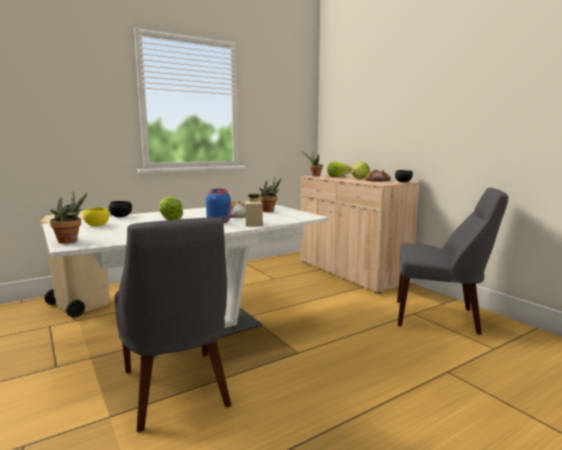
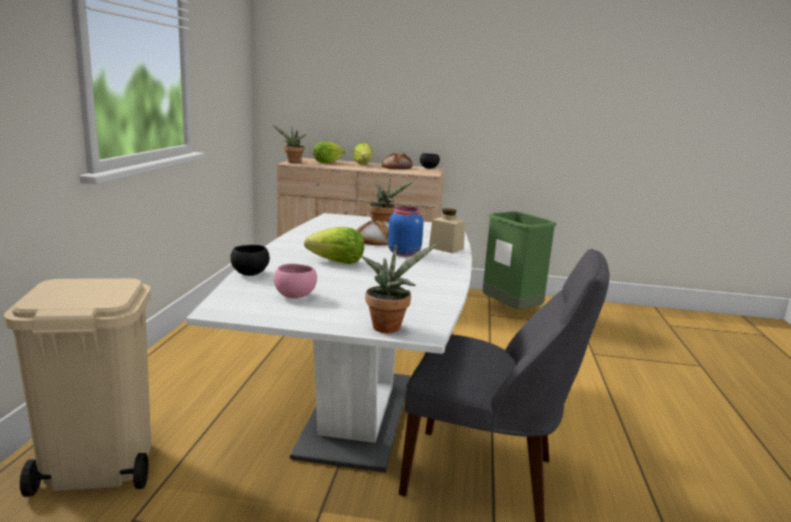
camera: 50 degrees left, 5 degrees up
(97, 225) = (295, 296): yellow bowl -> pink bowl
(440, 317) = (511, 311): grey chair -> green trash can

